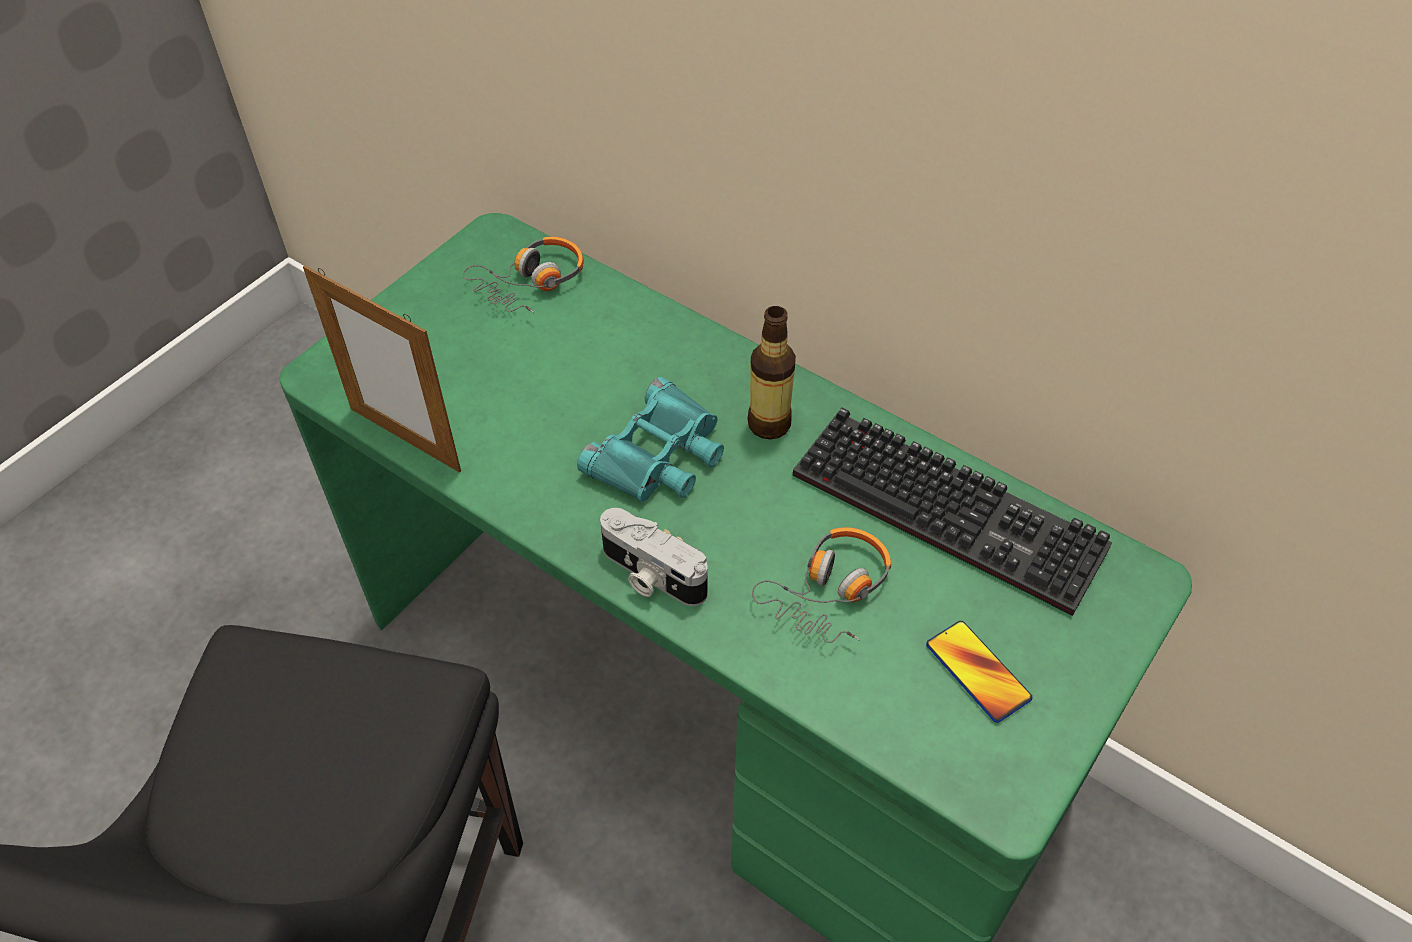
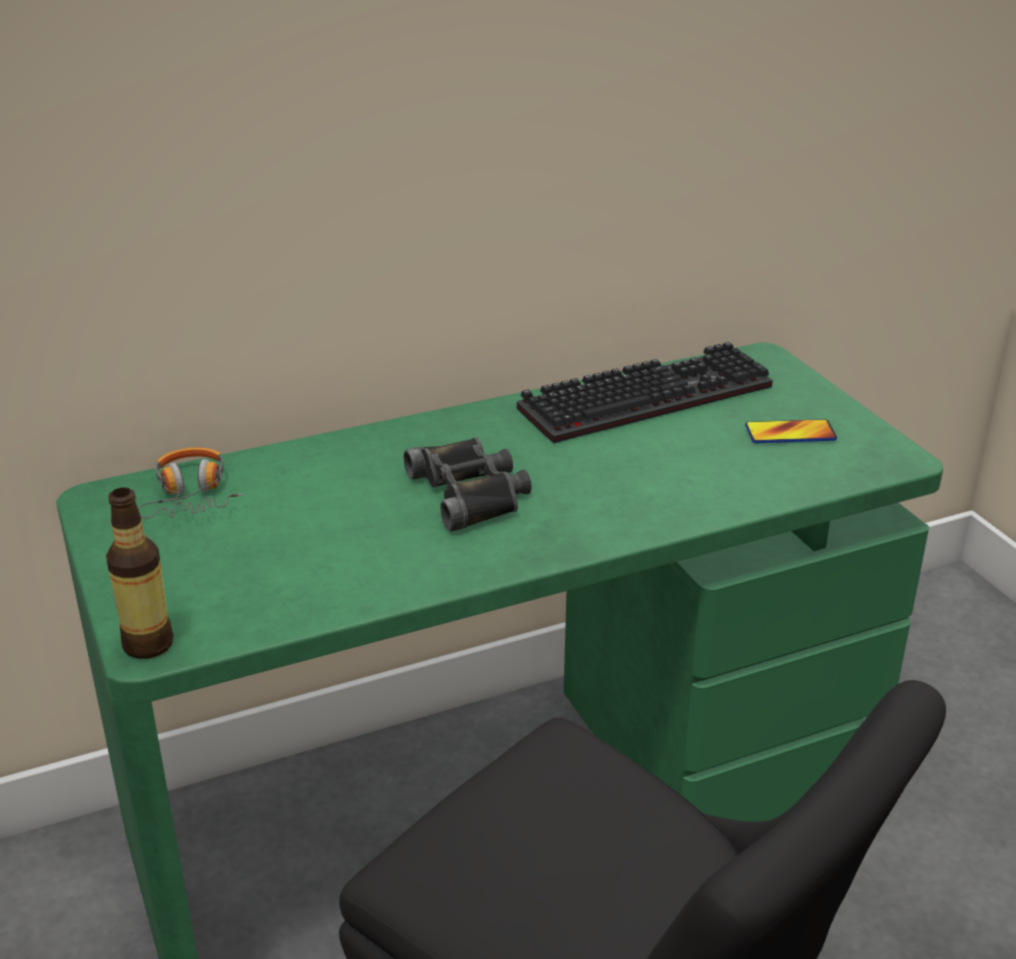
camera: 60 degrees left, 20 degrees down
(405, 439) = (303, 618): picture frame -> none
(650, 575) = (591, 534): camera -> none
(659, 455) = (470, 492): turquoise binoculars -> black binoculars
(769, 424) = (491, 437): bottle -> bottle (148, 644)
(830, 590) = (675, 463): headphones -> none

